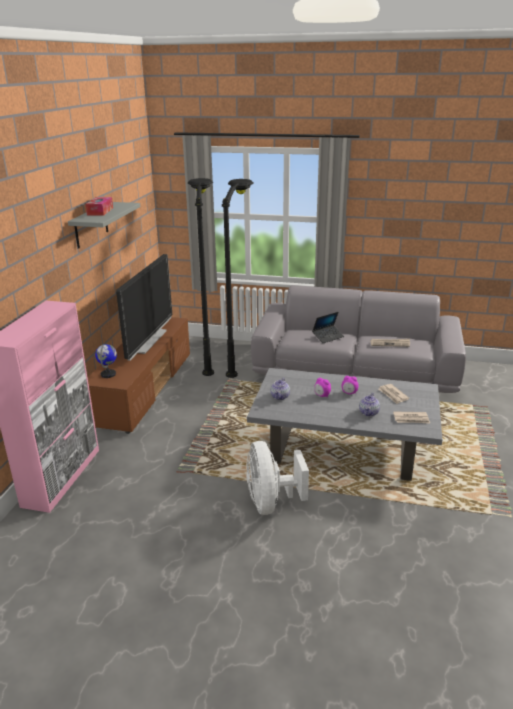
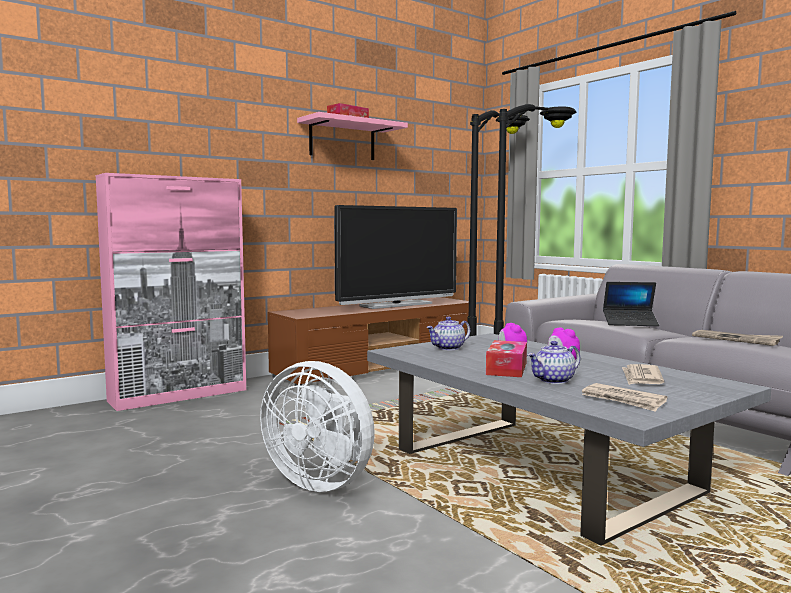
camera: 40 degrees right, 20 degrees down
(91, 225) = (342, 140): grey shelf -> pink shelf
(108, 374) = (306, 311): globe -> none
(271, 502) = (322, 481): white fan -> white fan turned 90 degrees counterclockwise
(336, 409) = (506, 368): none -> tissue box

